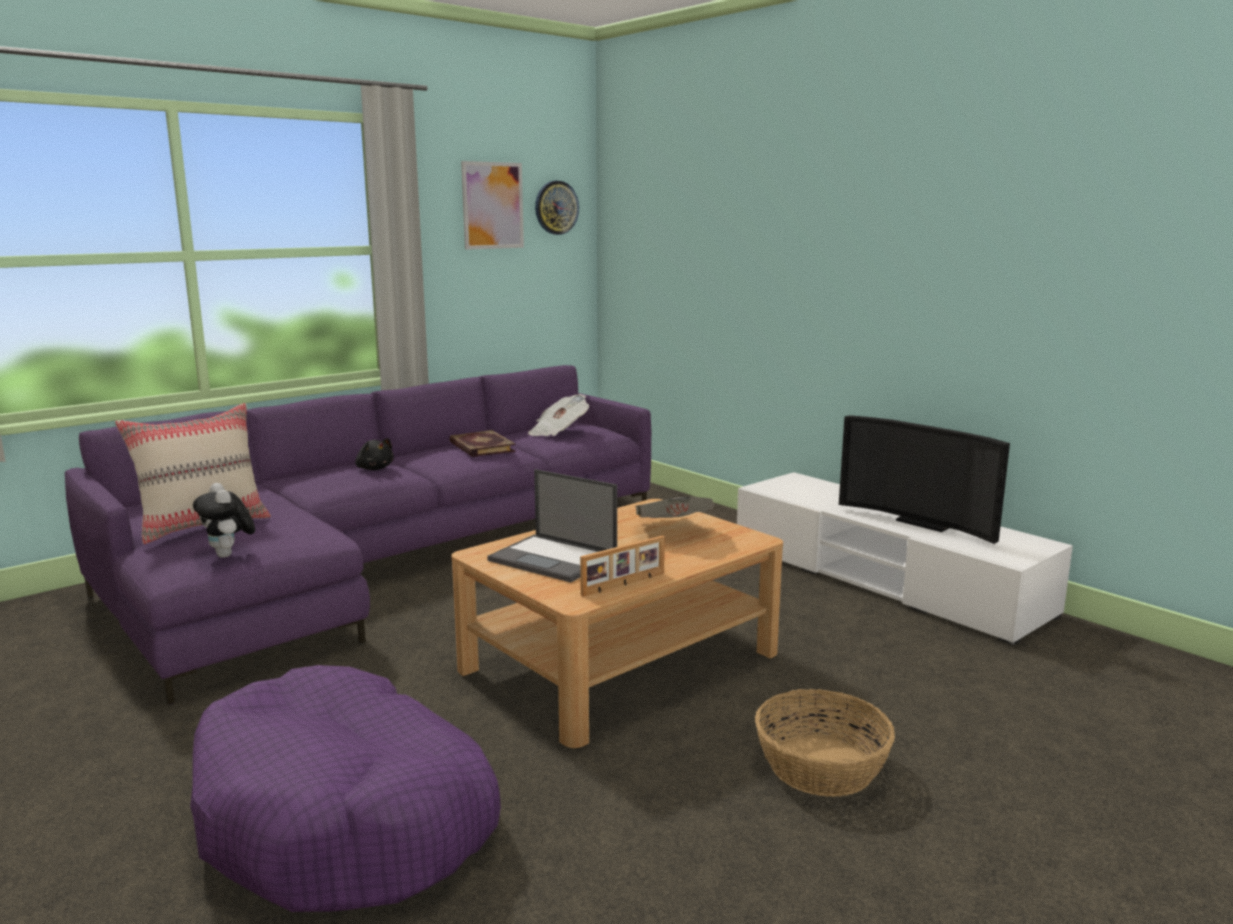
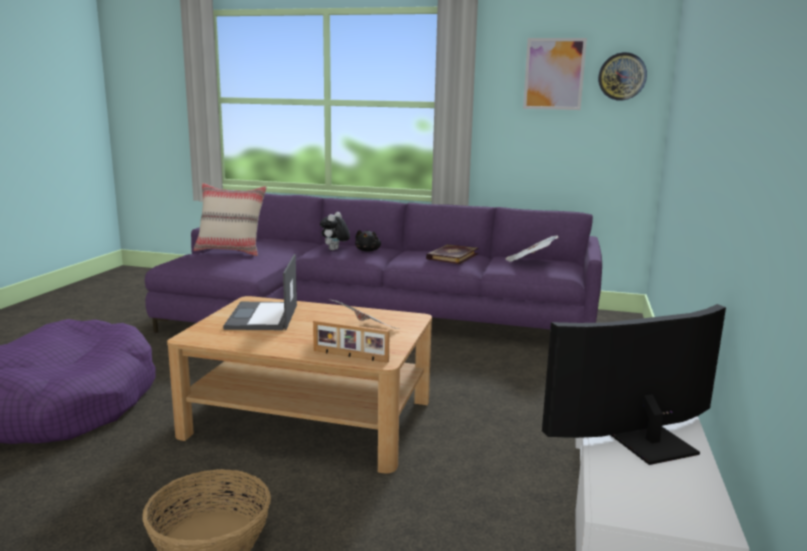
camera: 55 degrees right, 0 degrees up
(229, 555) = (196, 264): plush toy -> plush toy (335, 250)
(624, 584) = (234, 342): picture frame -> picture frame (350, 356)
(924, 522) = (646, 438): television -> television turned 60 degrees clockwise

